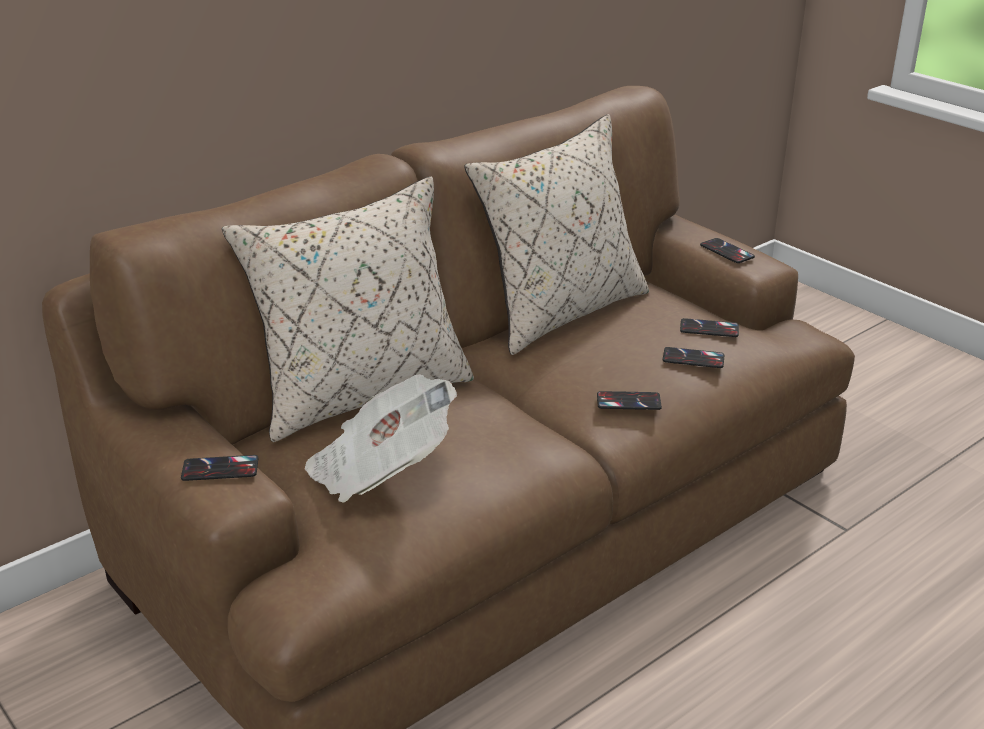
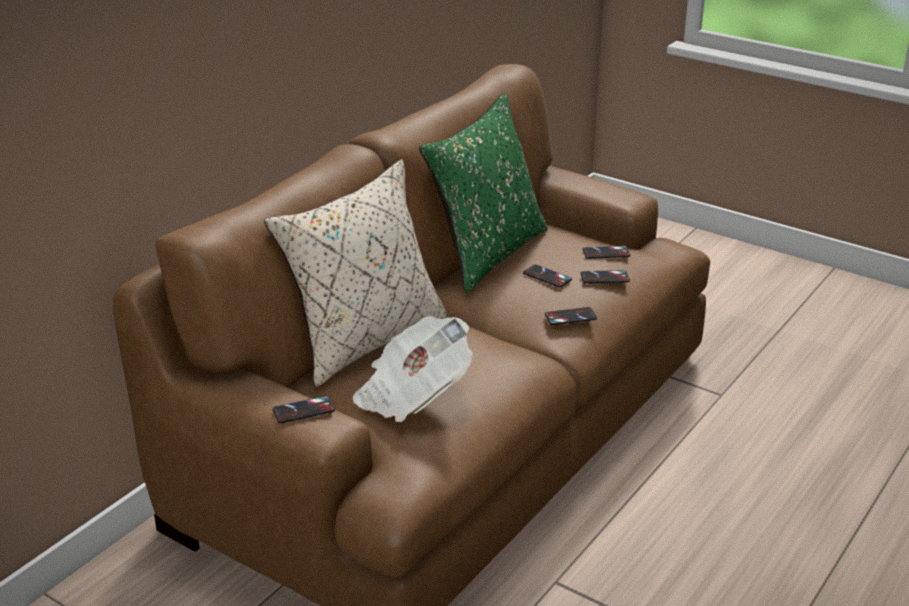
camera: 15 degrees left, 0 degrees up
(559, 312) = (486, 254): beige pillow -> green pillow
(726, 251) = (601, 190): phone -> phone (547, 276)

